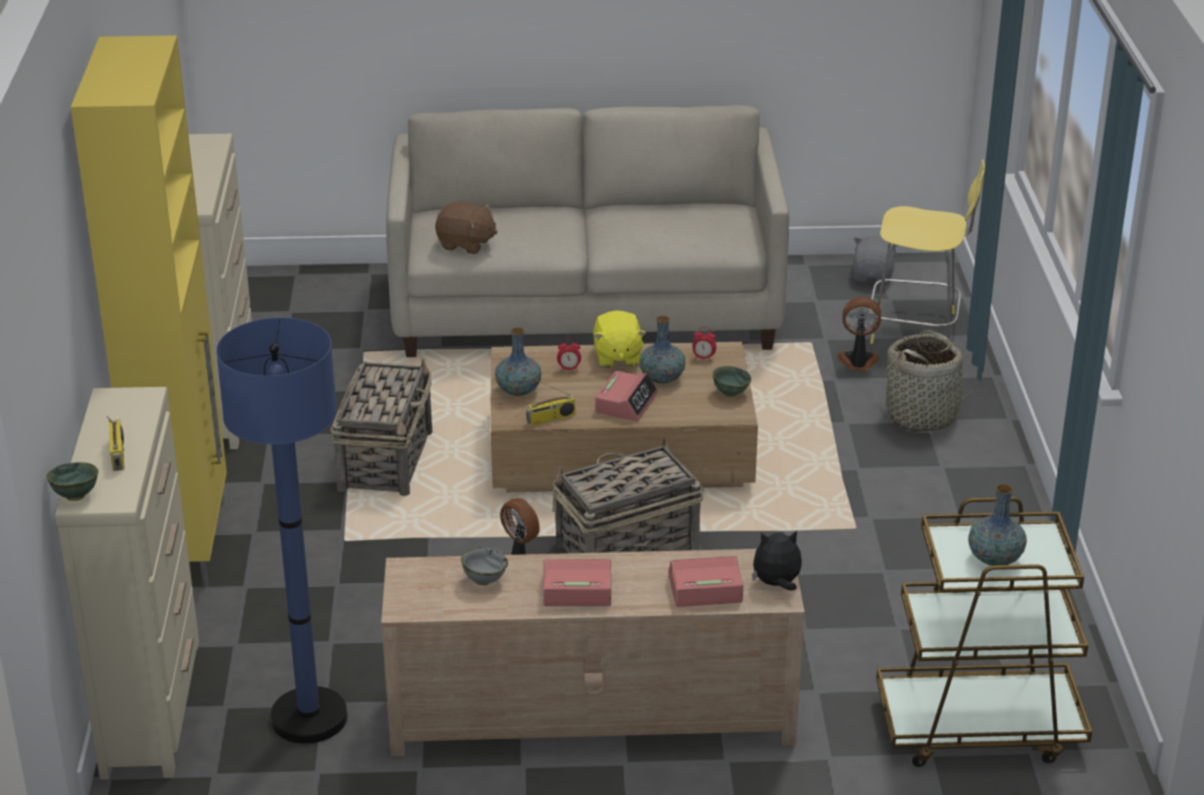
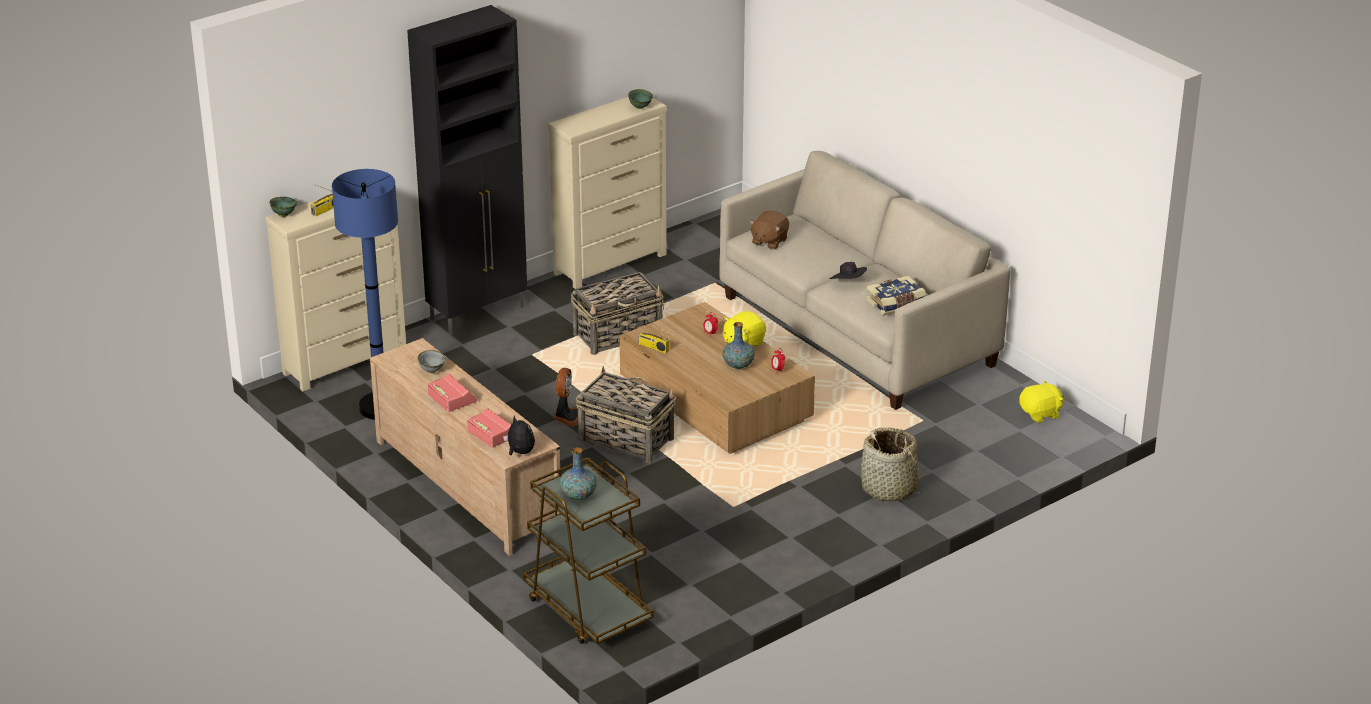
camera: 55 degrees right, 0 degrees up
(187, 543) = (479, 313): yellow cabinet -> black cabinet
(466, 244) = (769, 241): brown plush toy -> brown plush toy turned 45 degrees clockwise
(518, 391) = (668, 327): vase -> none
(620, 234) = (848, 282): none -> black hat
(626, 403) = (697, 364): alarm clock -> none
(706, 225) = (896, 304): none -> book
(730, 393) = (750, 392): green bowl -> green bowl (640, 107)
(858, 362) = (922, 445): fan -> none
(873, 276) = (1040, 414): grey plush toy -> yellow plush toy
(917, 328) = (994, 452): yellow stool -> none

